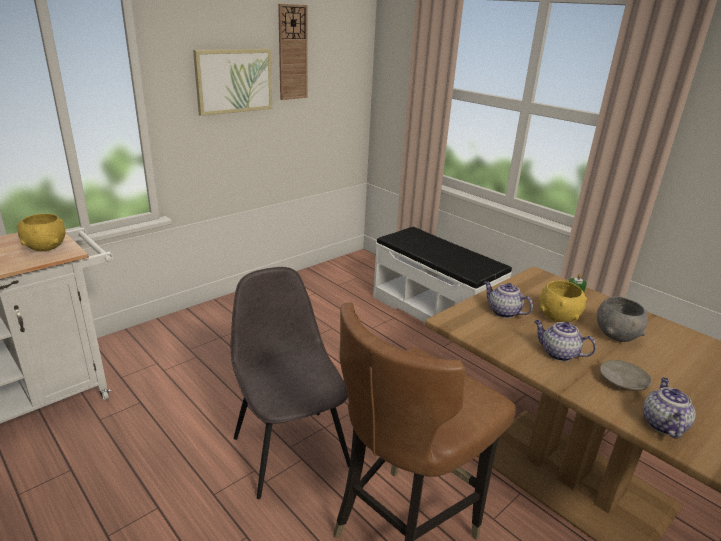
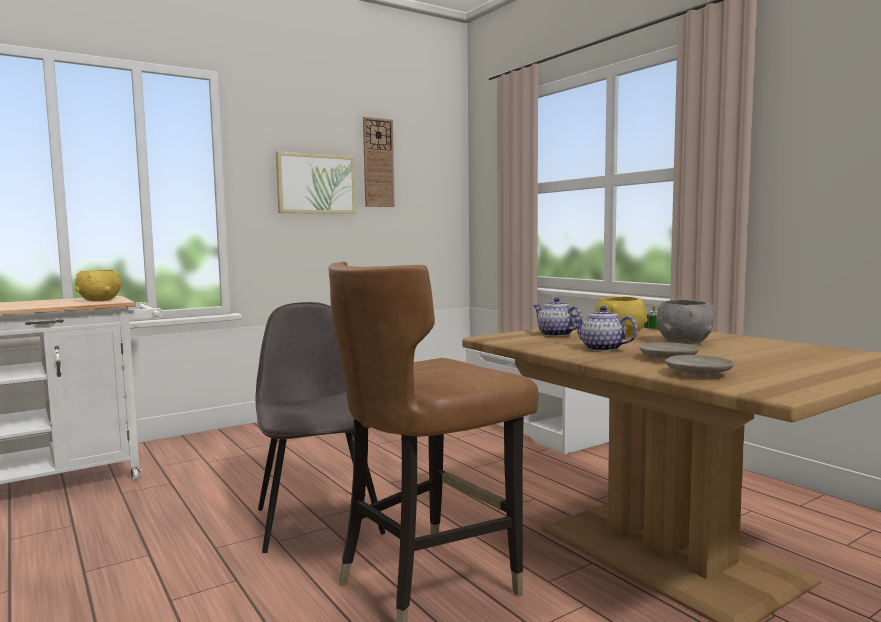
camera: 10 degrees right, 20 degrees down
(662, 424) = (698, 374): teapot -> beige plate

